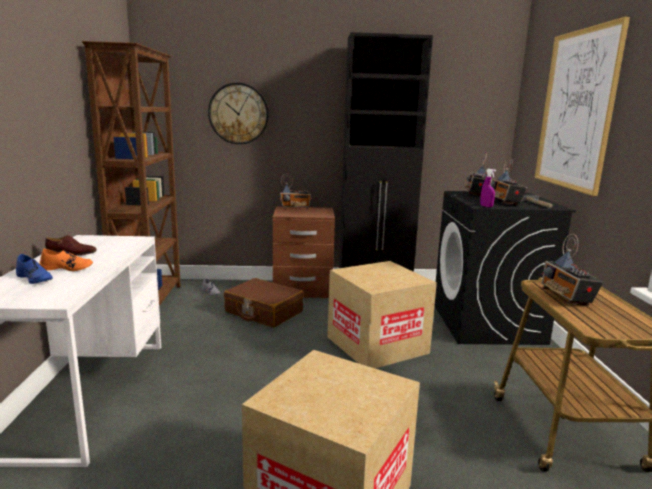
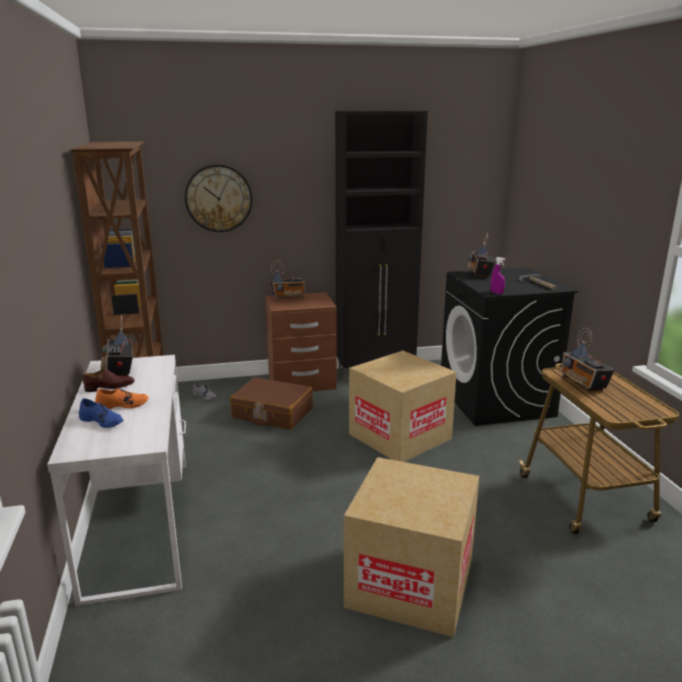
camera: 10 degrees left, 5 degrees up
(504, 202) = (511, 285): radio -> radio (120, 370)
(576, 110) = (574, 192): picture -> none

